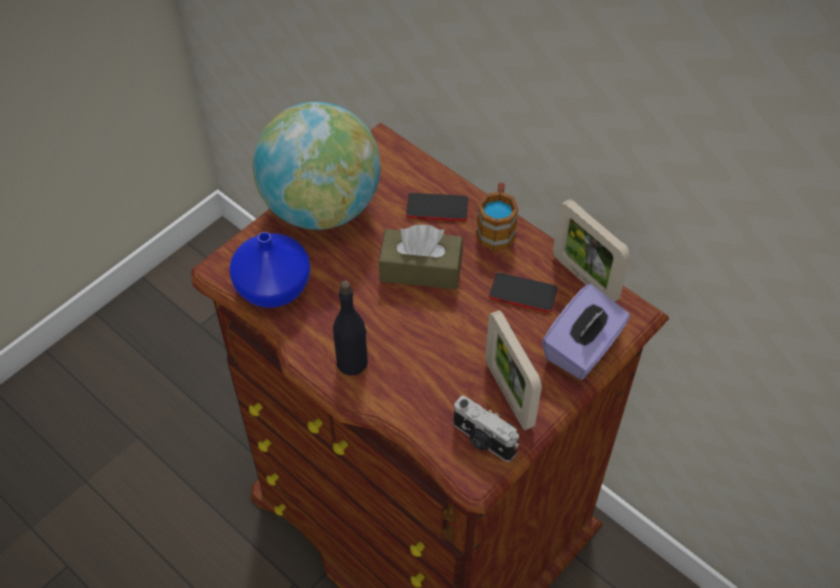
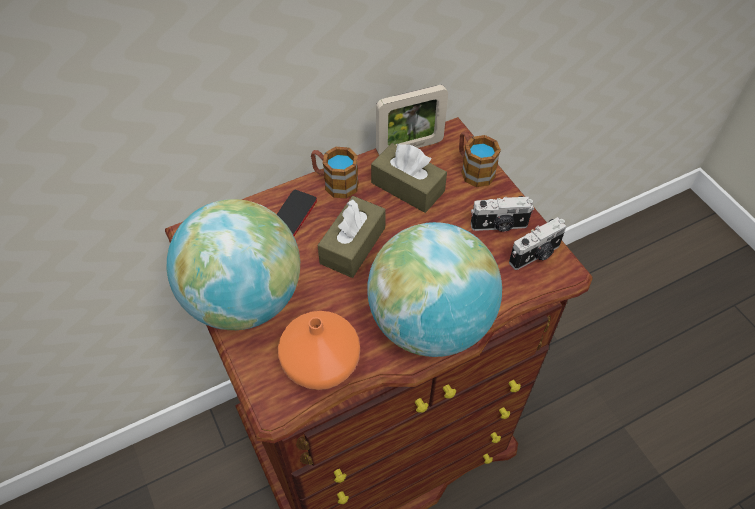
camera: 70 degrees left, 0 degrees up
(274, 289) = (323, 364): blue vase -> orange vase
(352, 362) = (430, 323): black bottle -> globe
(509, 394) = (499, 226): picture frame -> camera
(523, 293) = (407, 187): phone -> brown tissue box
(582, 349) = (473, 169): purple tissue box -> mug

